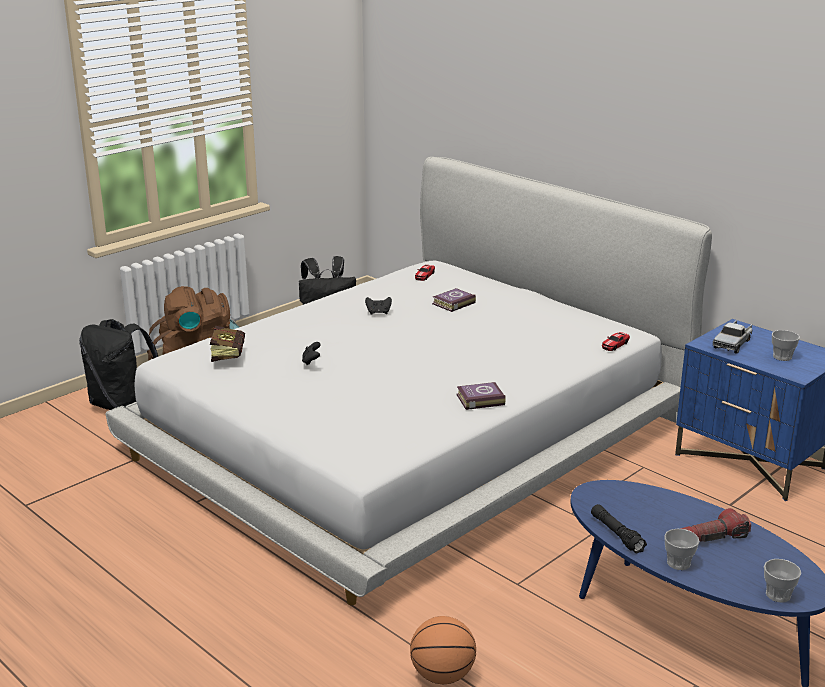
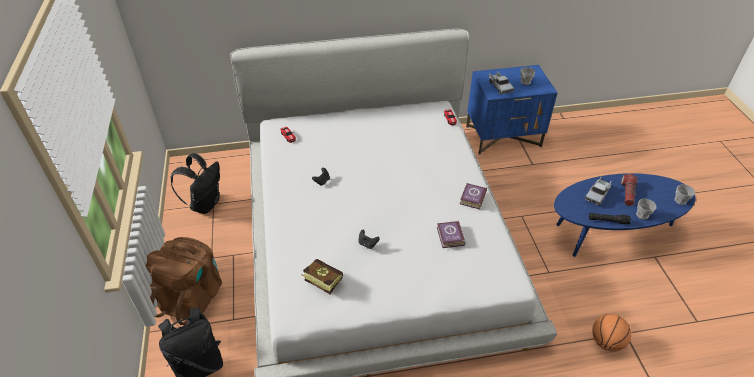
camera: 55 degrees left, 20 degrees up
(452, 303) = (340, 146): book -> book (450, 237)
(664, 512) = (597, 194): none -> toy truck

